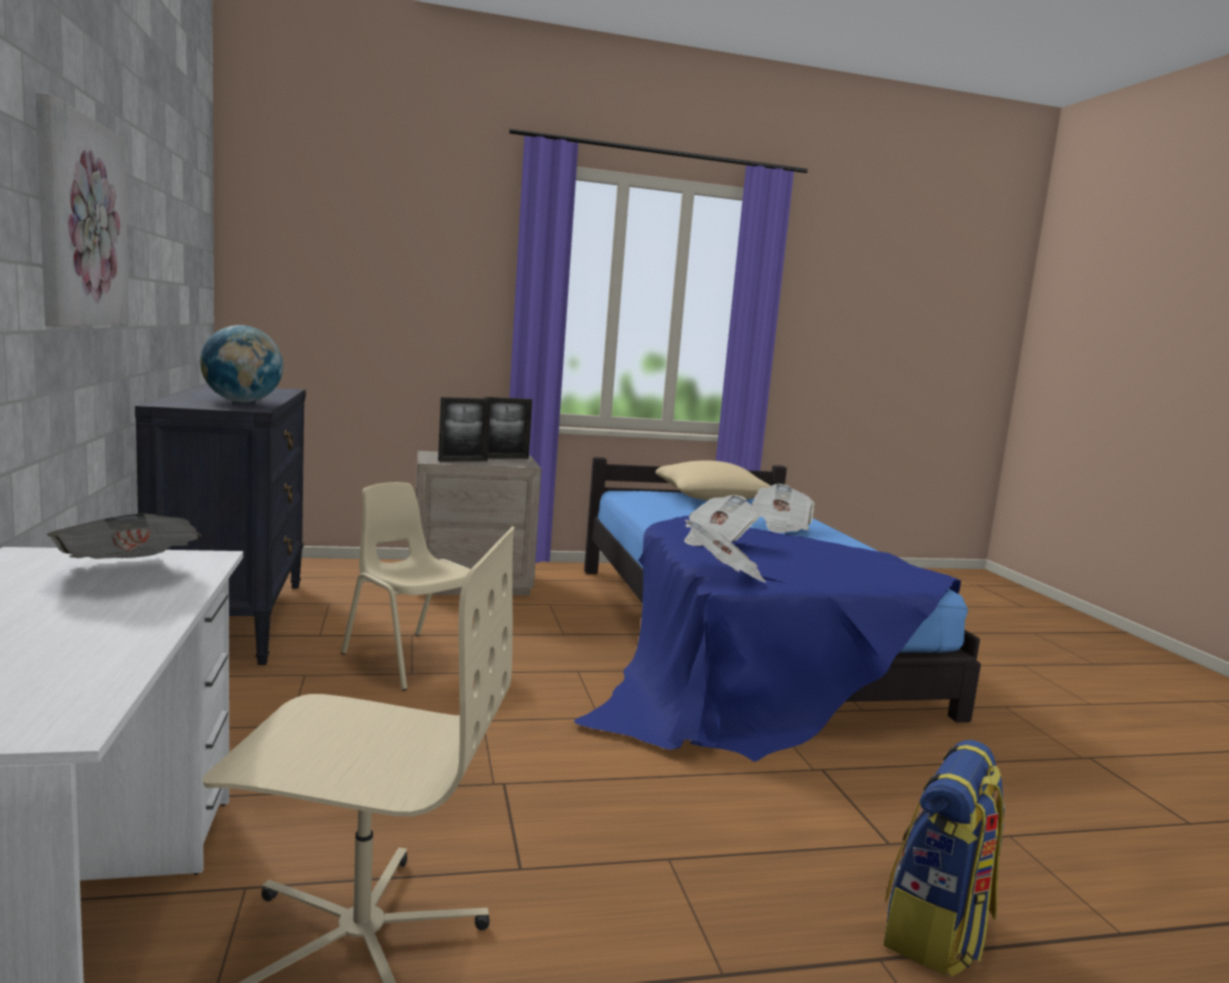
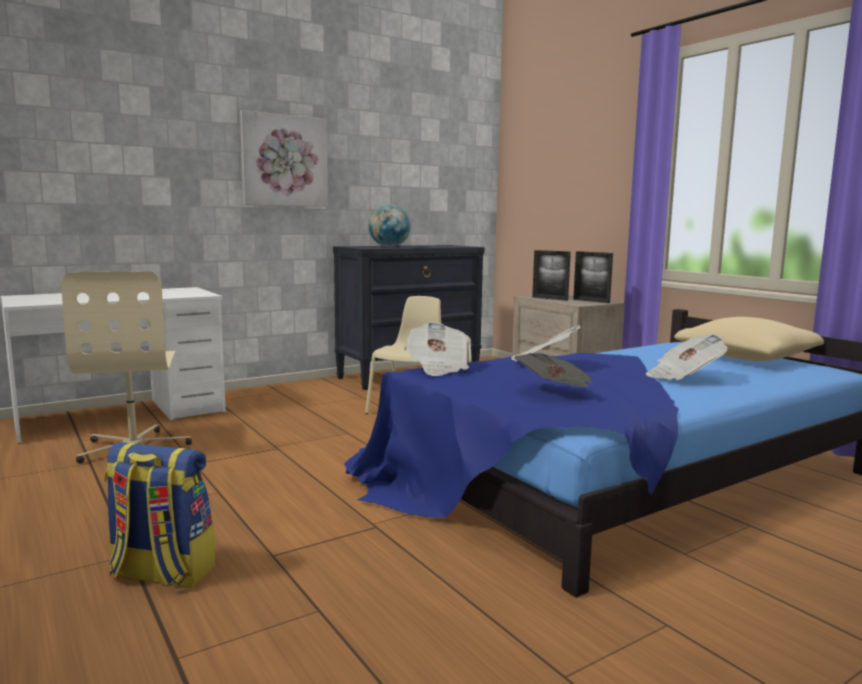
camera: 70 degrees right, 0 degrees up
(129, 574) = (172, 294): newspaper -> newspaper (555, 392)

